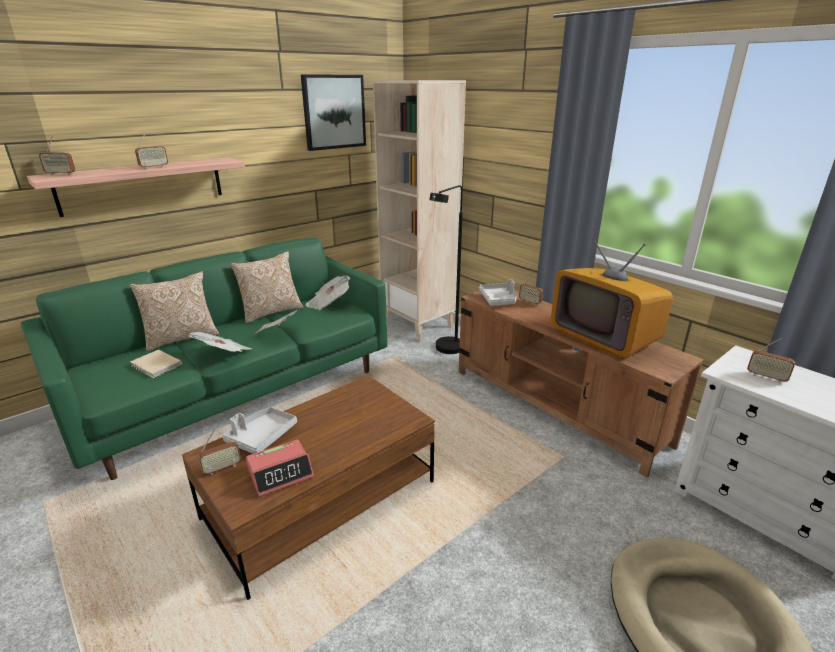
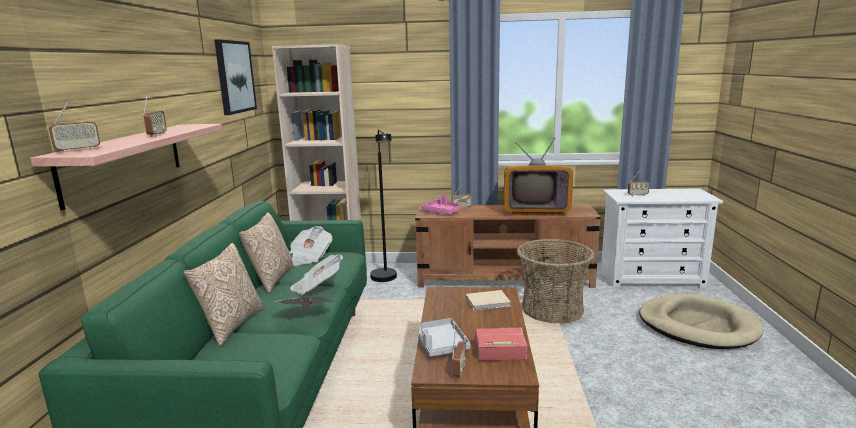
camera: 45 degrees left, 10 degrees down
(156, 366) = (263, 348): beige book -> beige book (489, 302)
(281, 473) = (499, 350): alarm clock -> alarm clock turned 105 degrees counterclockwise
(499, 300) = (442, 212): grey tray -> pink tray
(541, 470) = (552, 309): none -> basket

